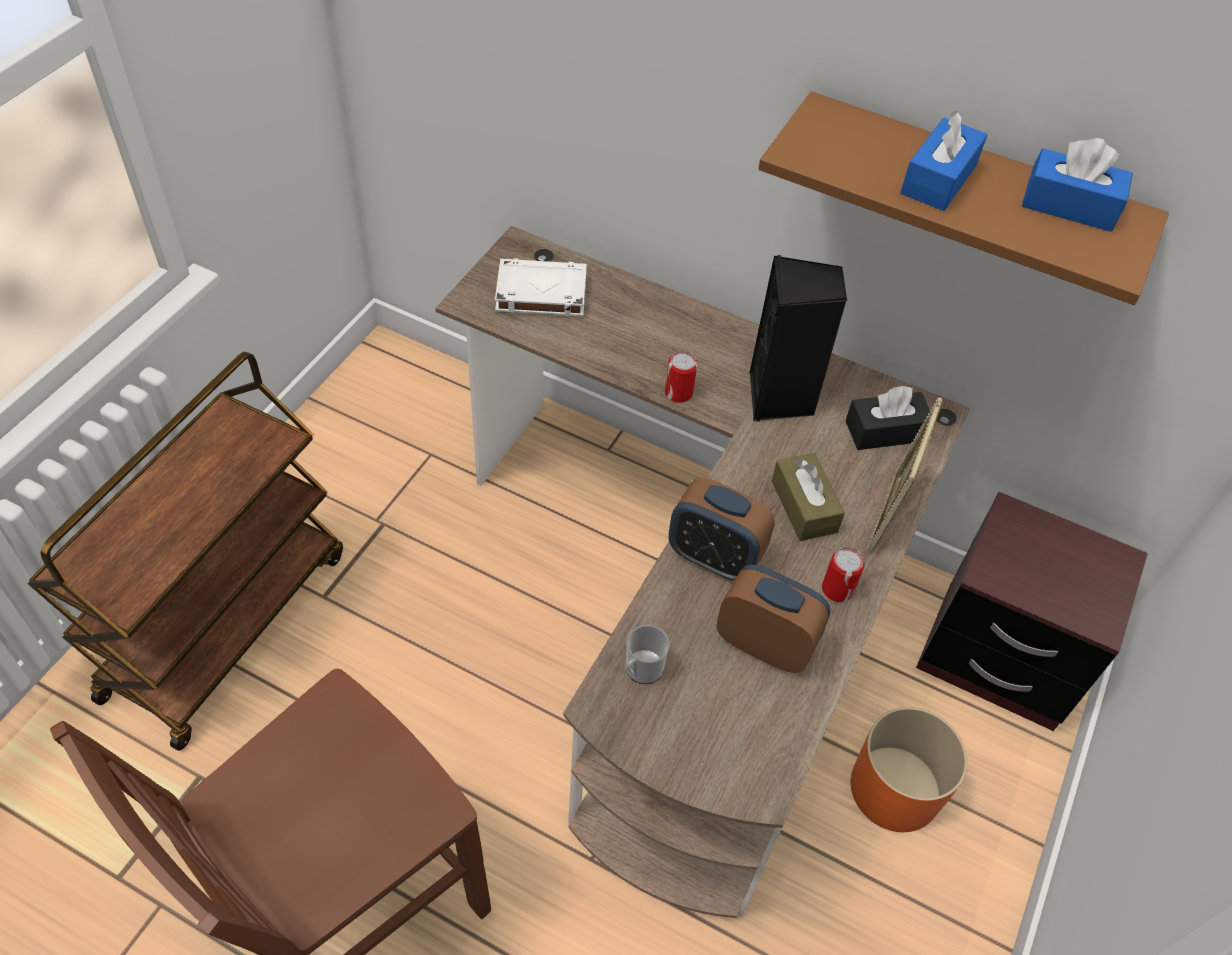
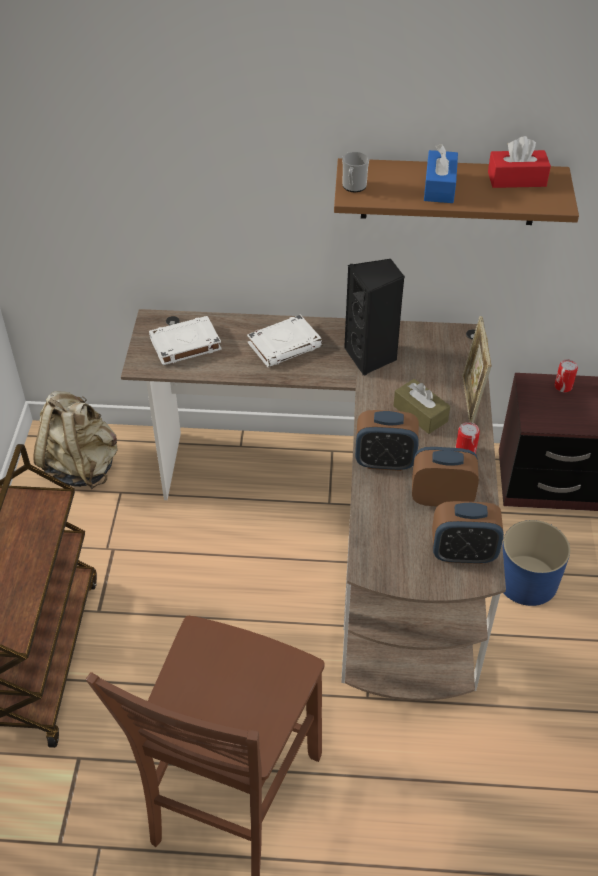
camera: 20 degrees left, 5 degrees down
(403, 403) = (82, 466): none -> beige backpack
(641, 670) = (379, 540): mug -> mug (353, 187)
(671, 339) = (285, 345): none -> white book
(678, 393) = (308, 375): can -> can (563, 386)
(750, 742) = (463, 553): none -> alarm clock
(885, 431) = (443, 354): black tissue box -> none
(894, 788) = (526, 580): orange planter -> blue planter
(1069, 205) = (516, 179): blue tissue box -> red tissue box

